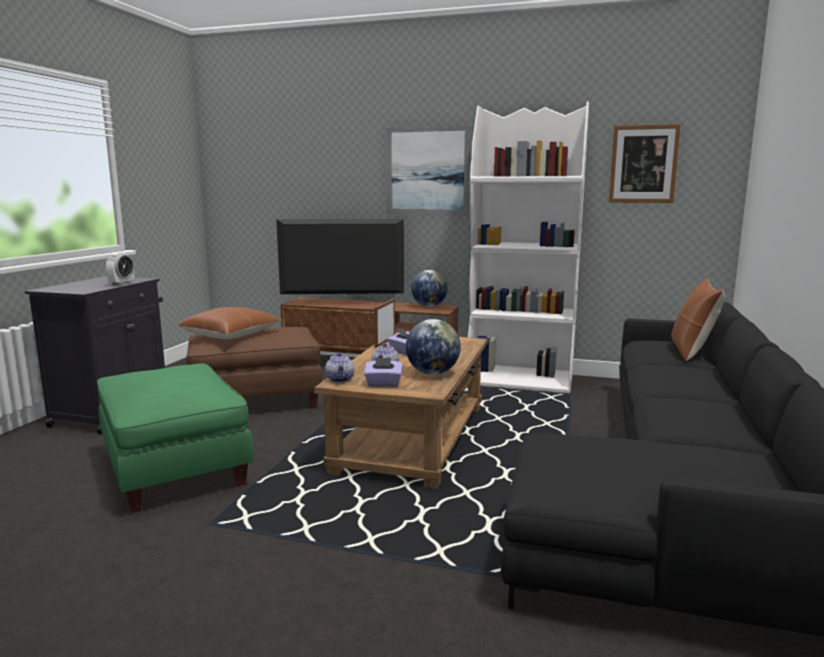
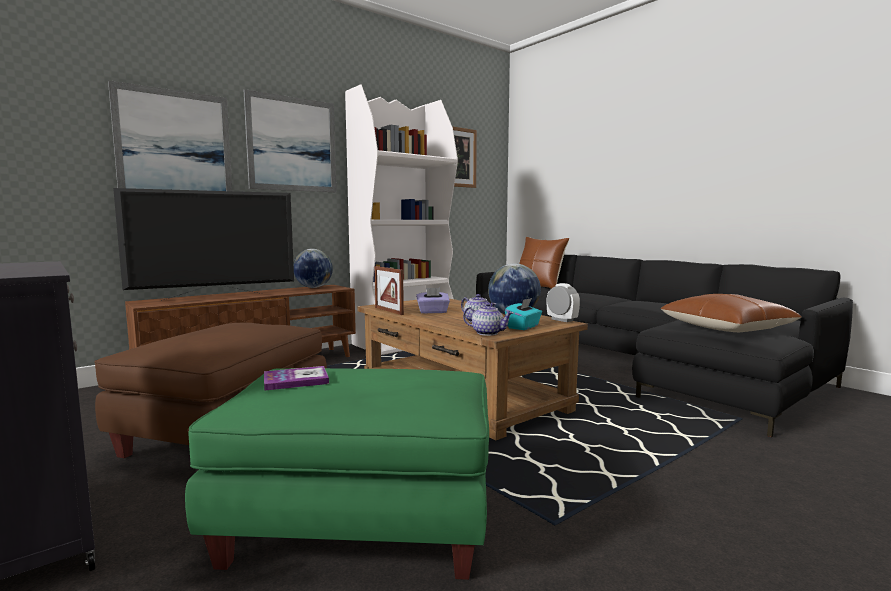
camera: 55 degrees left, 5 degrees down
(121, 283) = (38, 266): alarm clock -> alarm clock (562, 320)
(161, 371) = (296, 380): none -> book
(231, 335) = (198, 340): brown pillow -> brown pillow (726, 328)
(335, 180) = (174, 144): none -> picture
(342, 303) = (215, 297): television -> television turned 150 degrees counterclockwise
(383, 384) = (523, 327): purple tissue box -> turquoise tissue box

